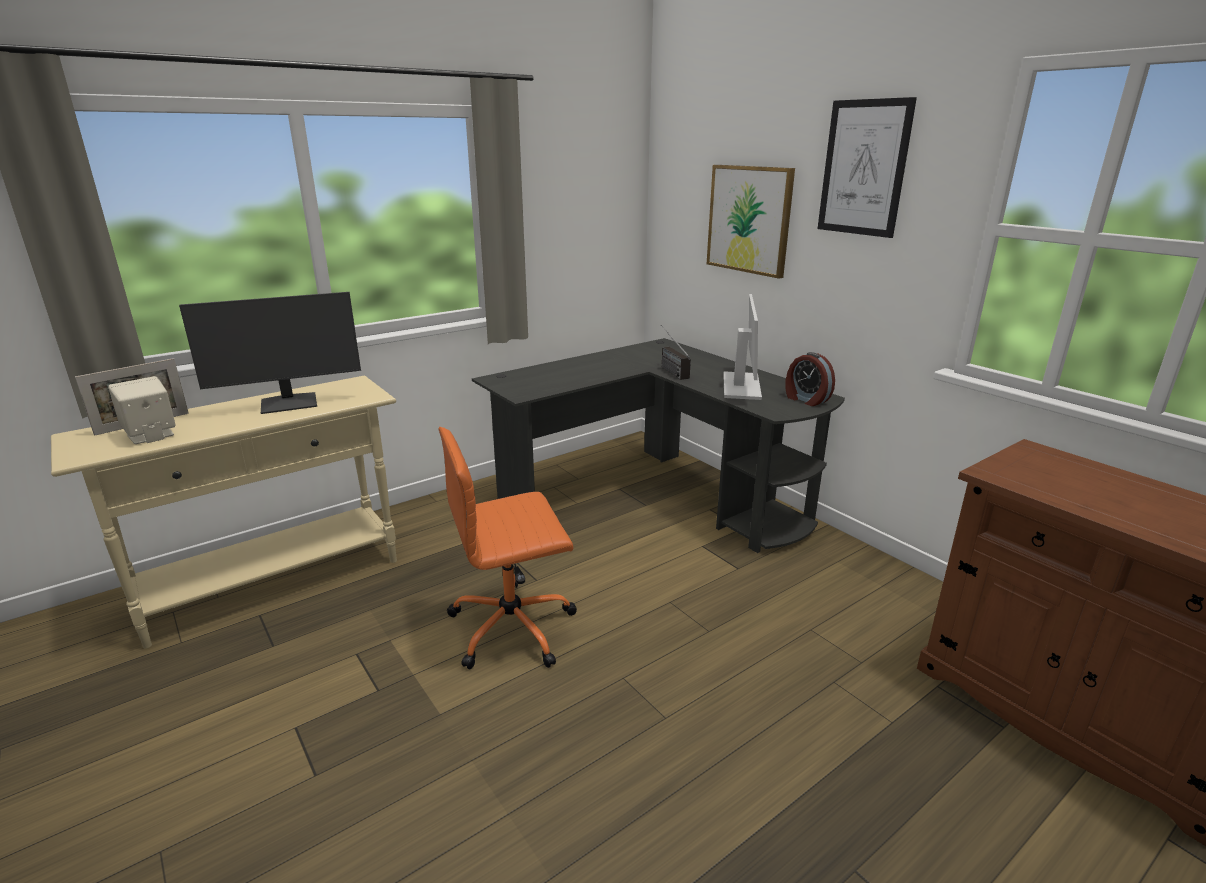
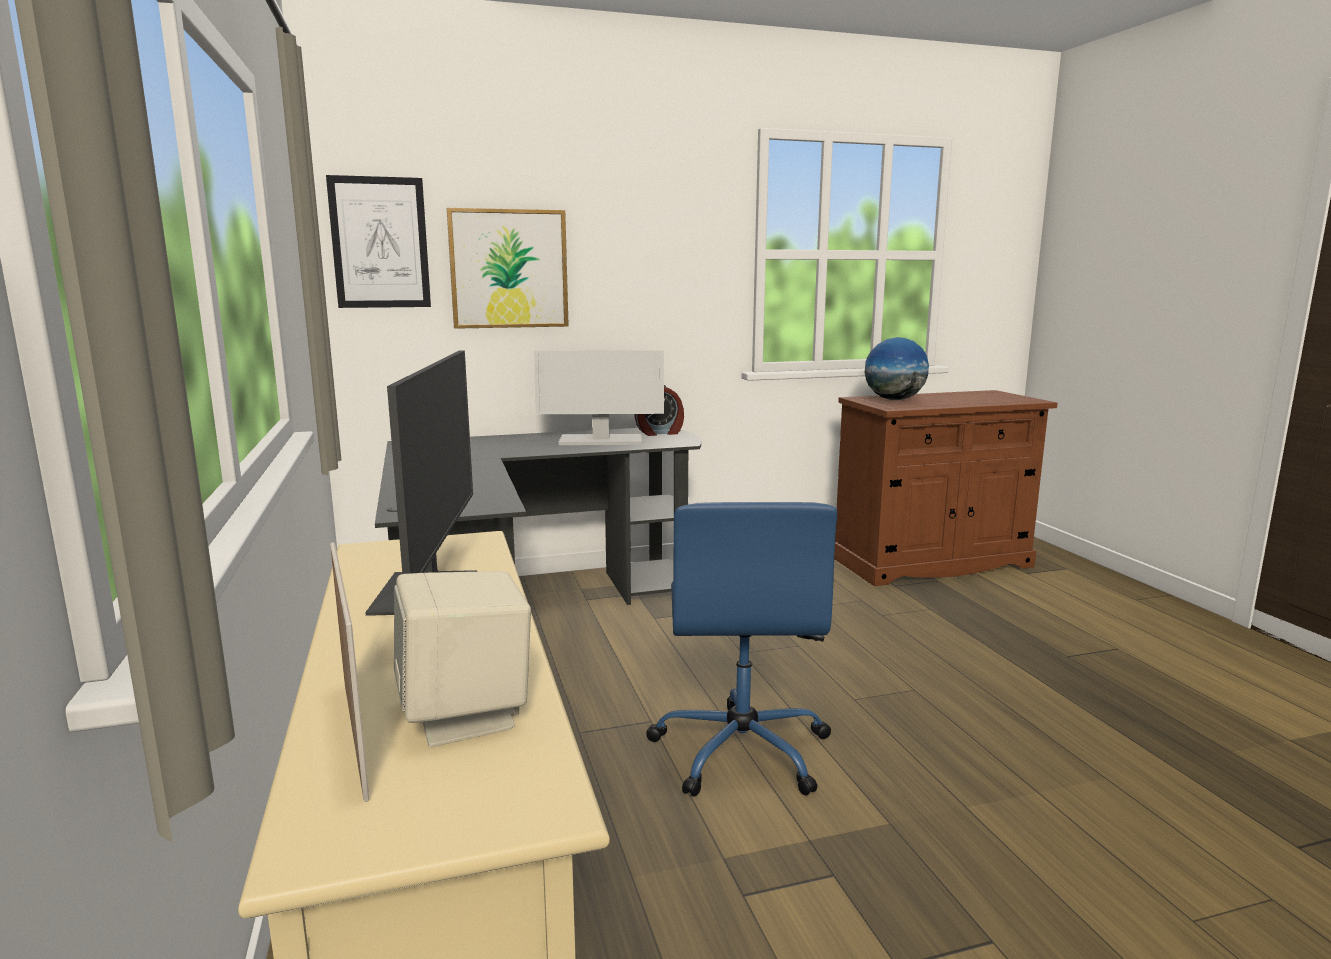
camera: 70 degrees left, 10 degrees down
(514, 627) = (741, 750): orange office chair -> blue office chair
(668, 369) = (508, 451): radio -> none
(742, 386) = (600, 441): monitor -> monitor turned 150 degrees clockwise
(863, 168) = (643, 210): picture -> picture (380, 243)
(1067, 471) = (894, 399): none -> globe

